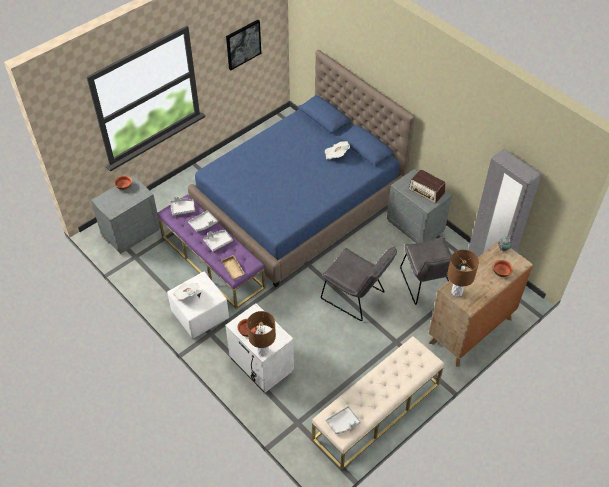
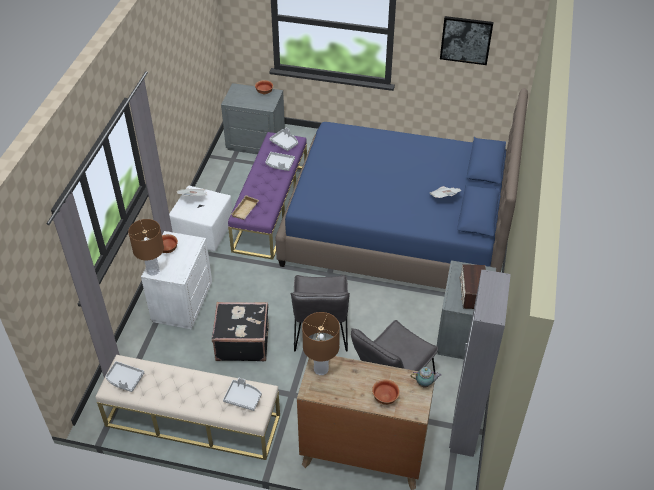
camera: 55 degrees right, 5 degrees down
(218, 242) = (267, 184): grey tray -> grey tray (243, 398)
(329, 346) = (242, 342): none -> black suitcase

